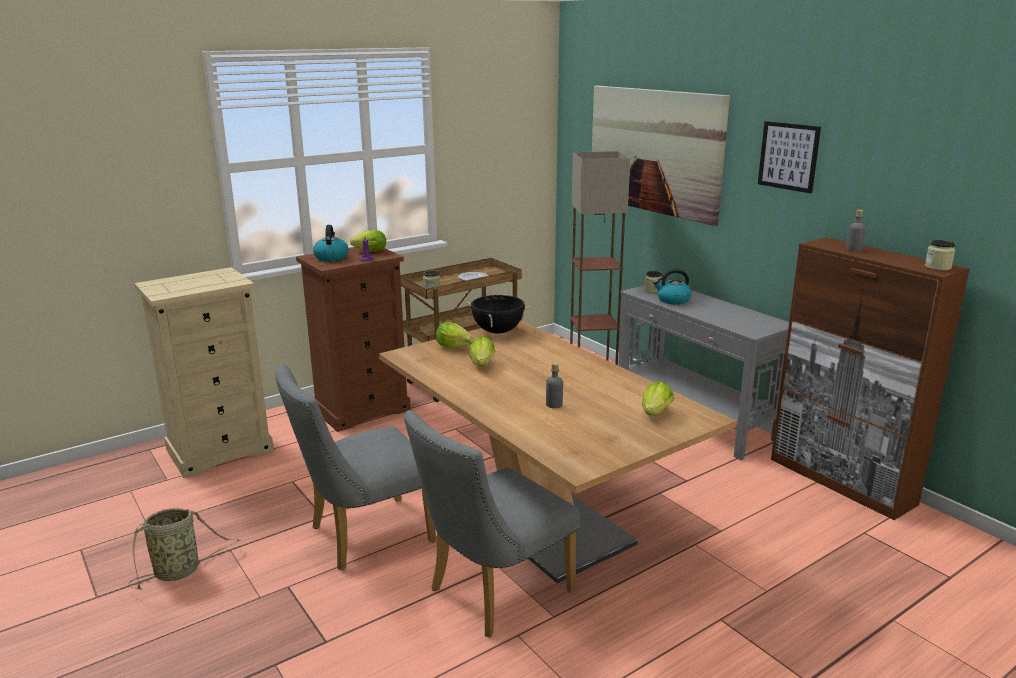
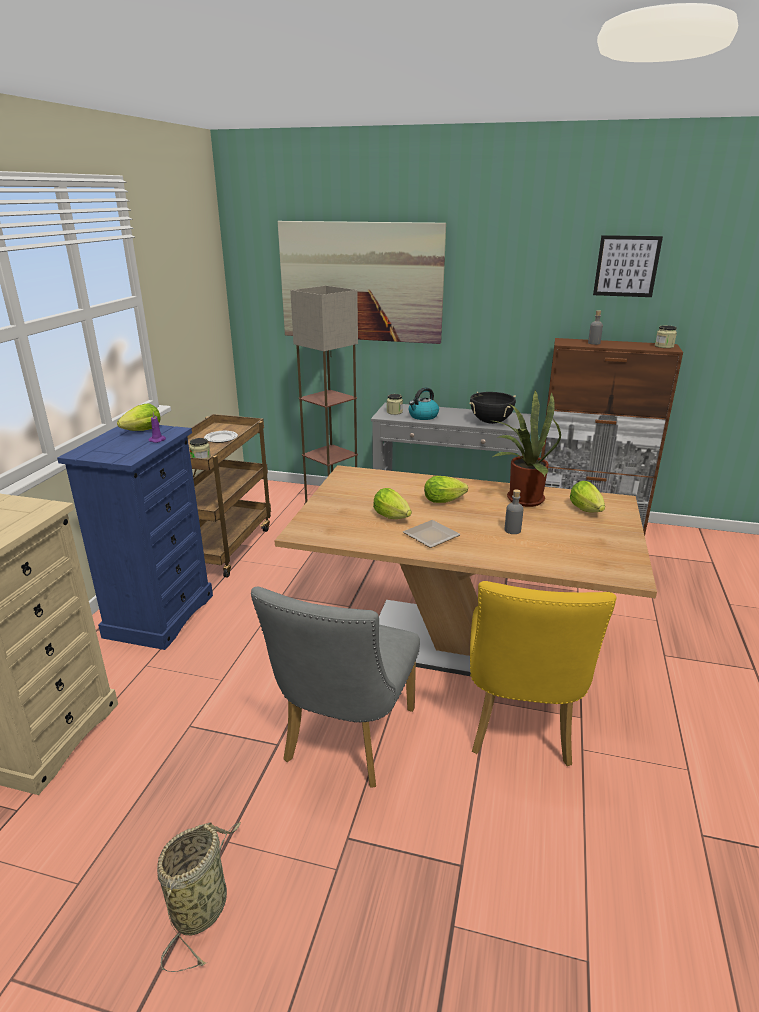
camera: 40 degrees left, 5 degrees up
(331, 257) = (108, 447): kettle -> none
(362, 409) = (160, 615): brown dresser -> blue dresser
(455, 348) = (338, 509): lettuce -> lettuce (445, 501)
(481, 387) = (431, 537): none -> plate
(492, 594) = (519, 727): grey chair -> yellow chair
(497, 331) = (344, 482): black cooking pot -> black cooking pot (490, 422)
(614, 387) = (521, 499): none -> potted plant
(788, 156) = (512, 274): picture -> picture (626, 266)

